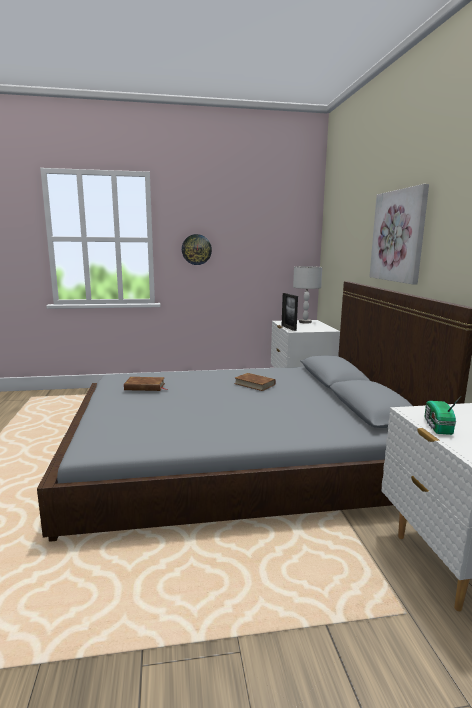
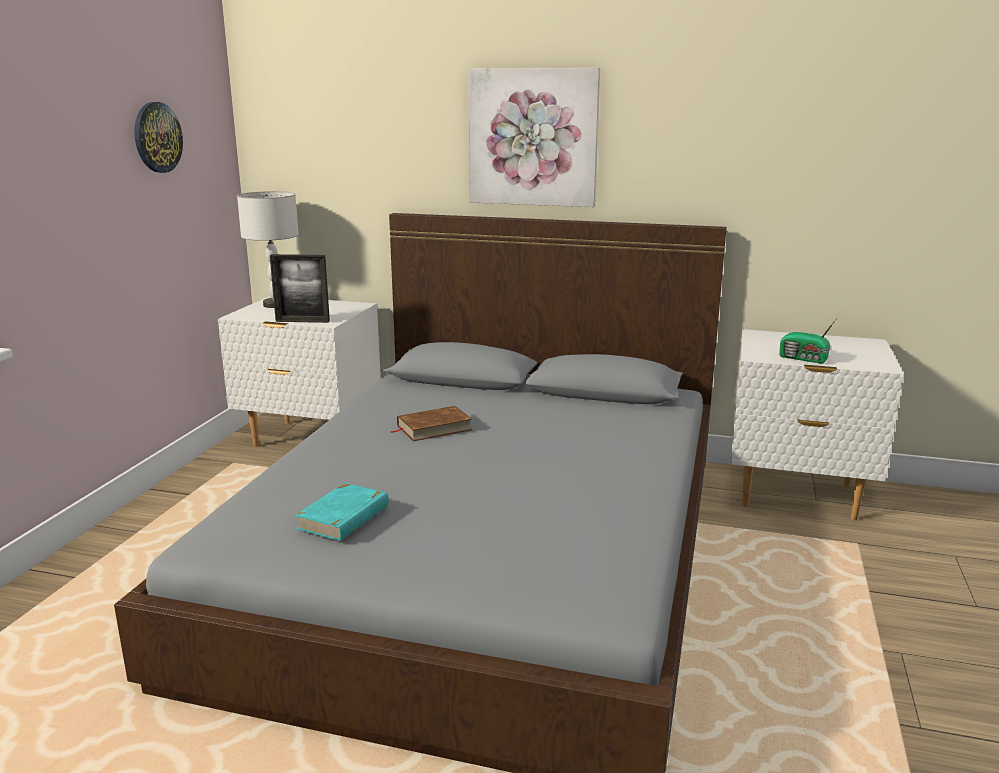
camera: 65 degrees left, 5 degrees up
(145, 387) = (344, 517): brown book -> turquoise book
(196, 249) = (50, 184): wall clock -> wall clock (157, 137)

